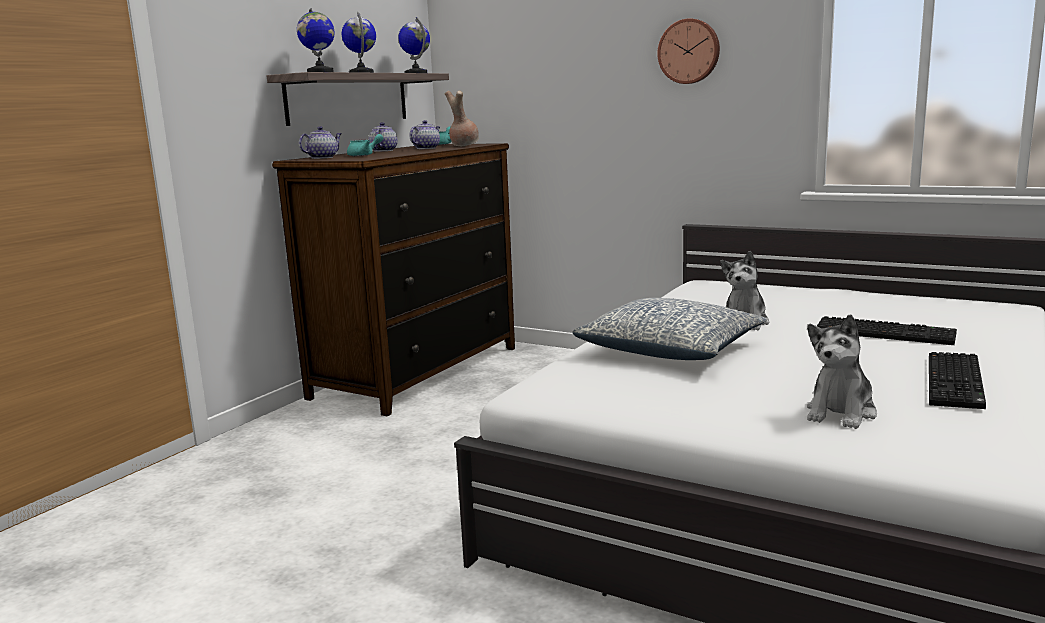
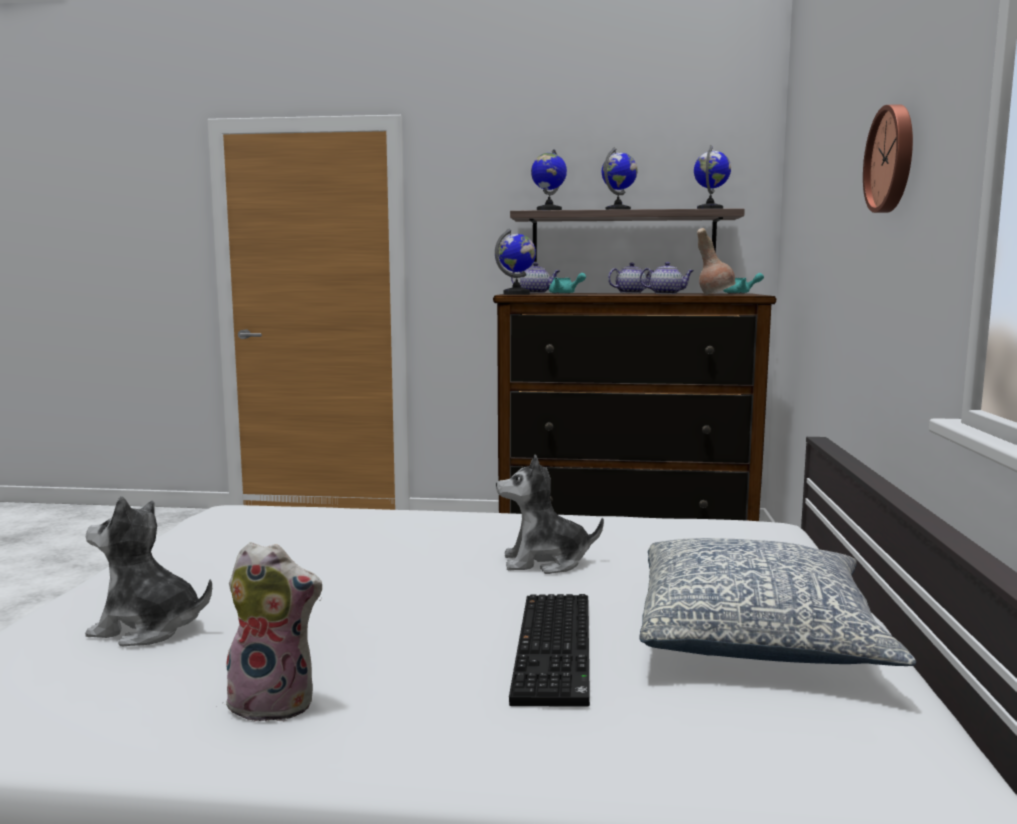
camera: 65 degrees right, 5 degrees down
(354, 159) = (517, 294): none -> globe
(671, 350) = (388, 539): pillow -> pillow (757, 635)
(957, 382) = (276, 702): keyboard -> plush toy

